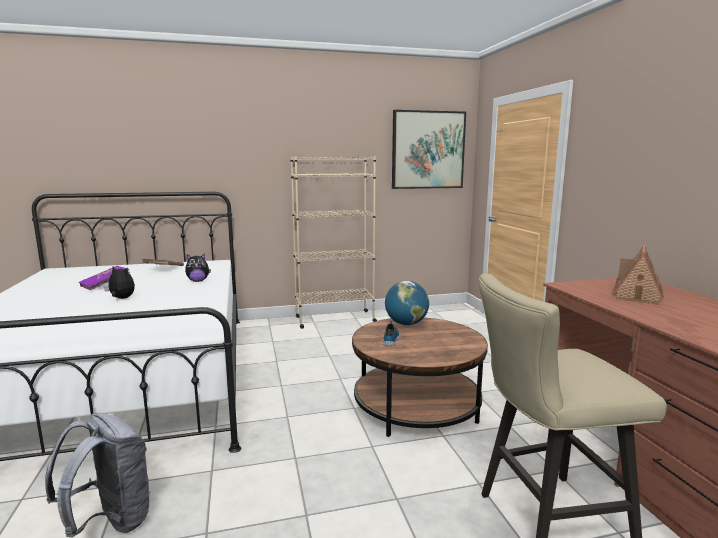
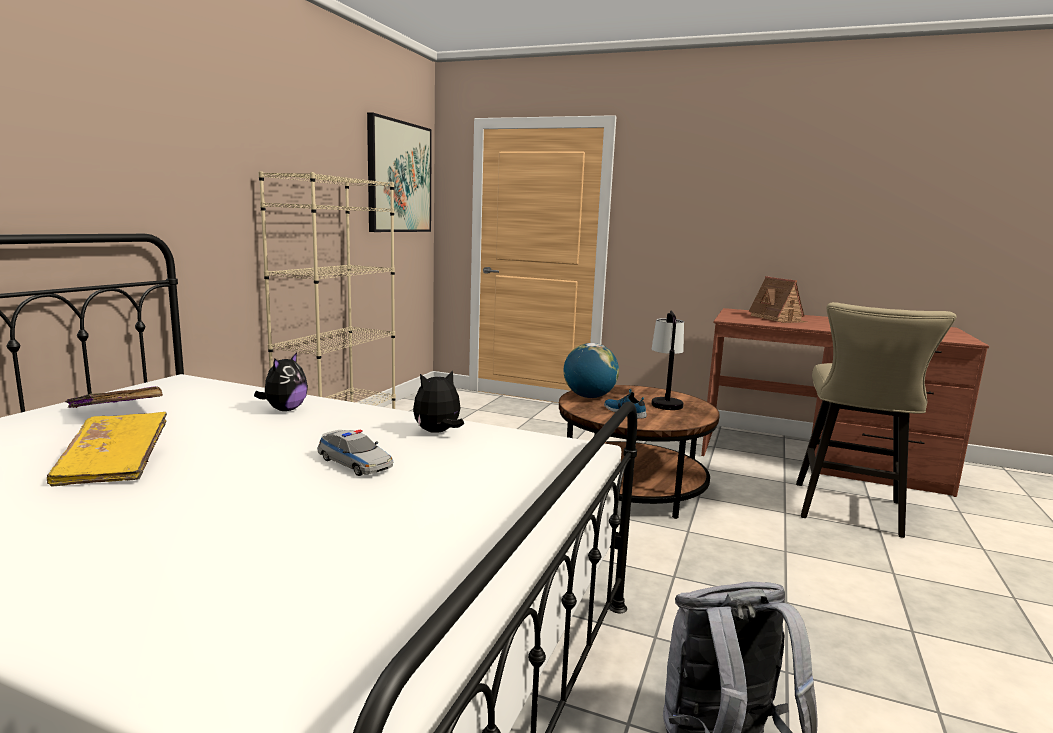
camera: 55 degrees left, 0 degrees up
(105, 285) = (114, 465): purple book -> yellow book
(121, 298) = (274, 467): plush toy -> plush toy (438, 432)
(136, 305) = (354, 463): none -> toy car
(446, 343) = (664, 401): none -> table lamp

